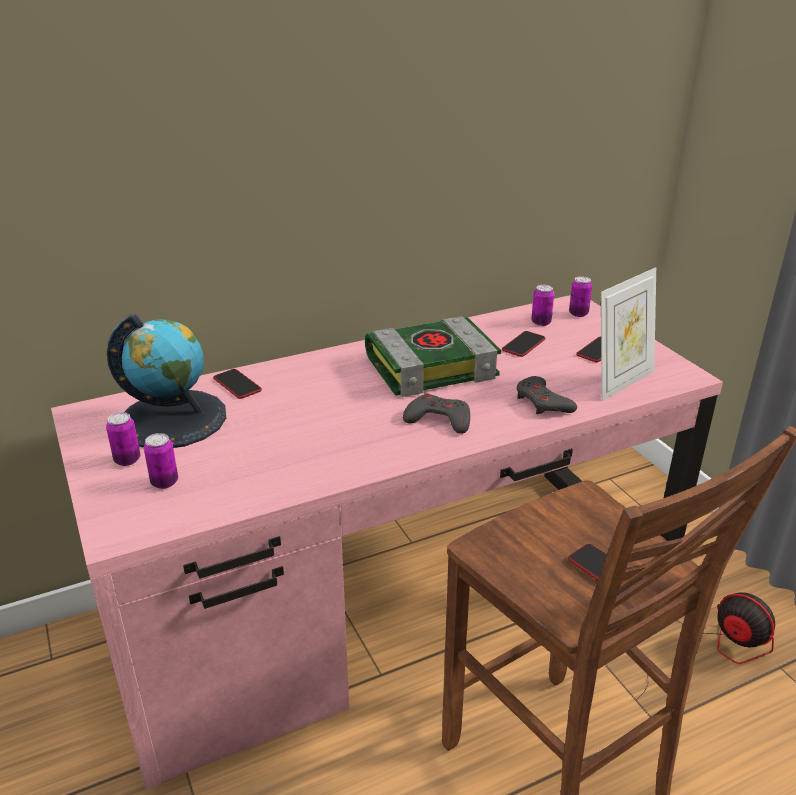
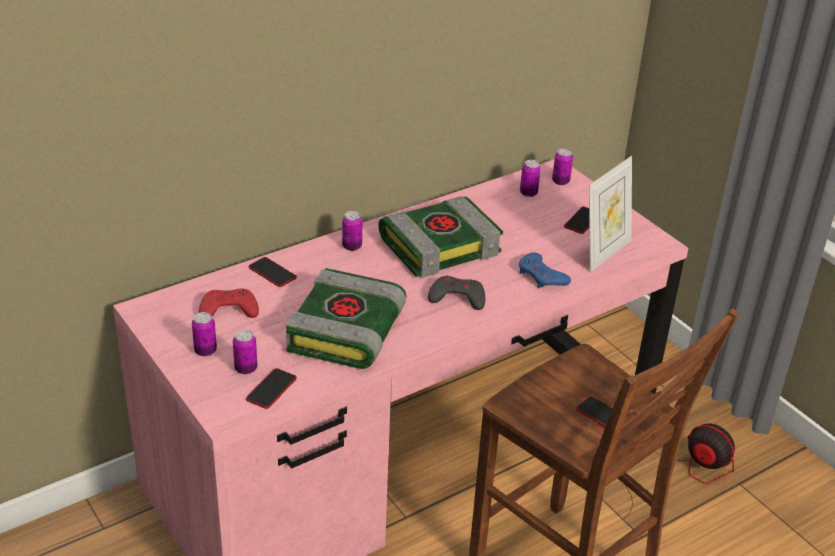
camera: 10 degrees left, 5 degrees up
(173, 418) = (228, 309): globe -> red game controller
(298, 449) = (347, 332): none -> book
(333, 363) = (352, 246): none -> can
(523, 345) = (516, 218): phone -> phone (271, 389)
(543, 402) = (541, 276): grey game controller -> blue game controller

